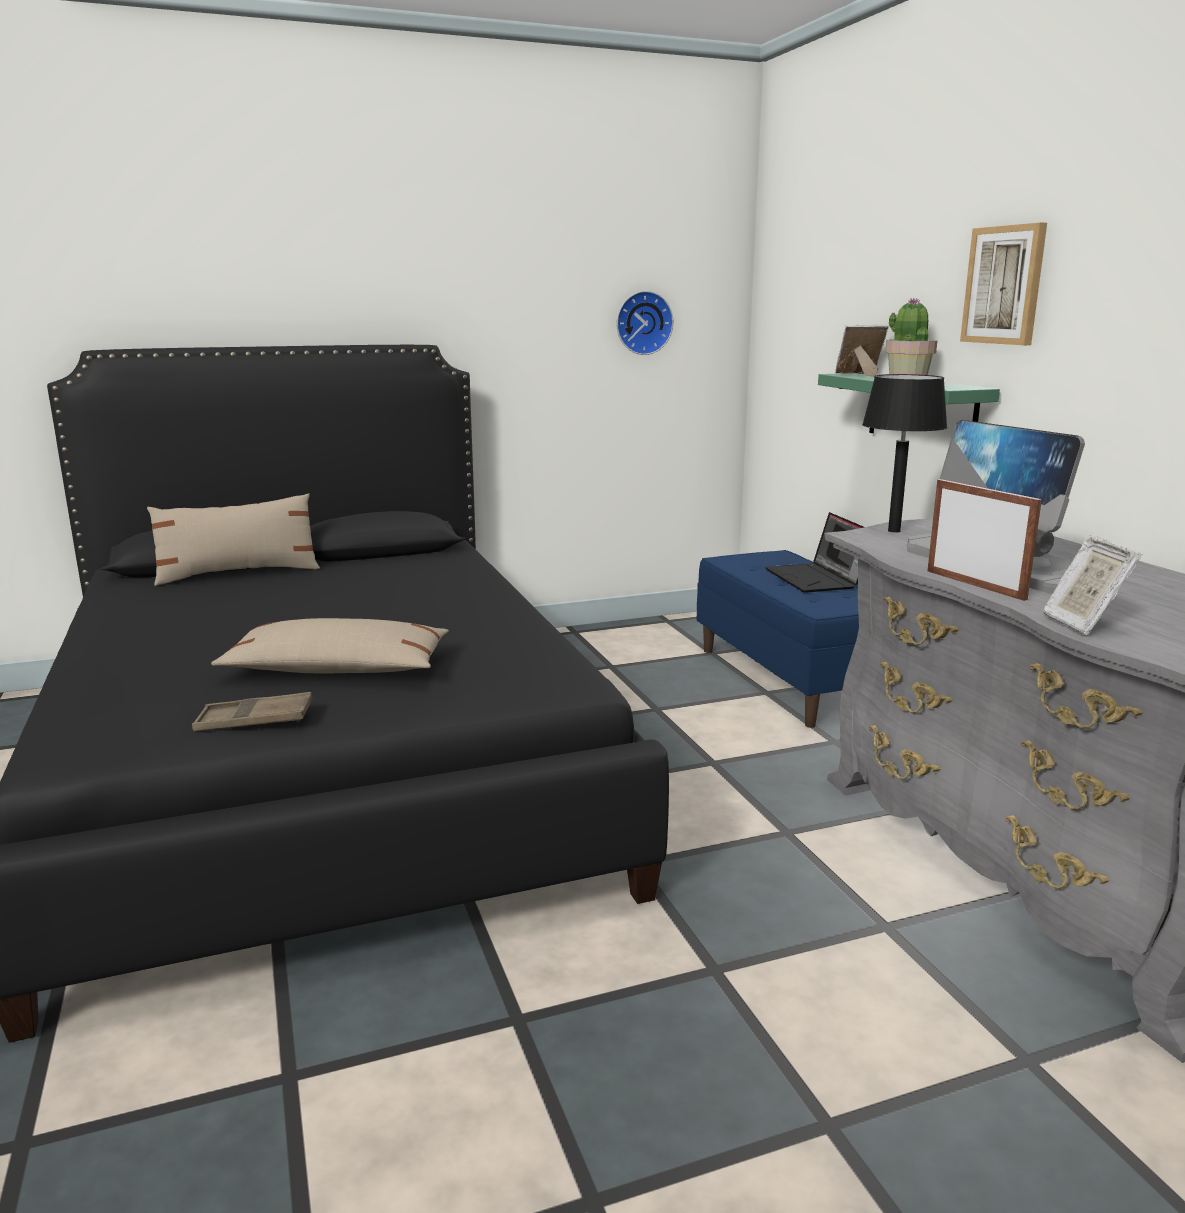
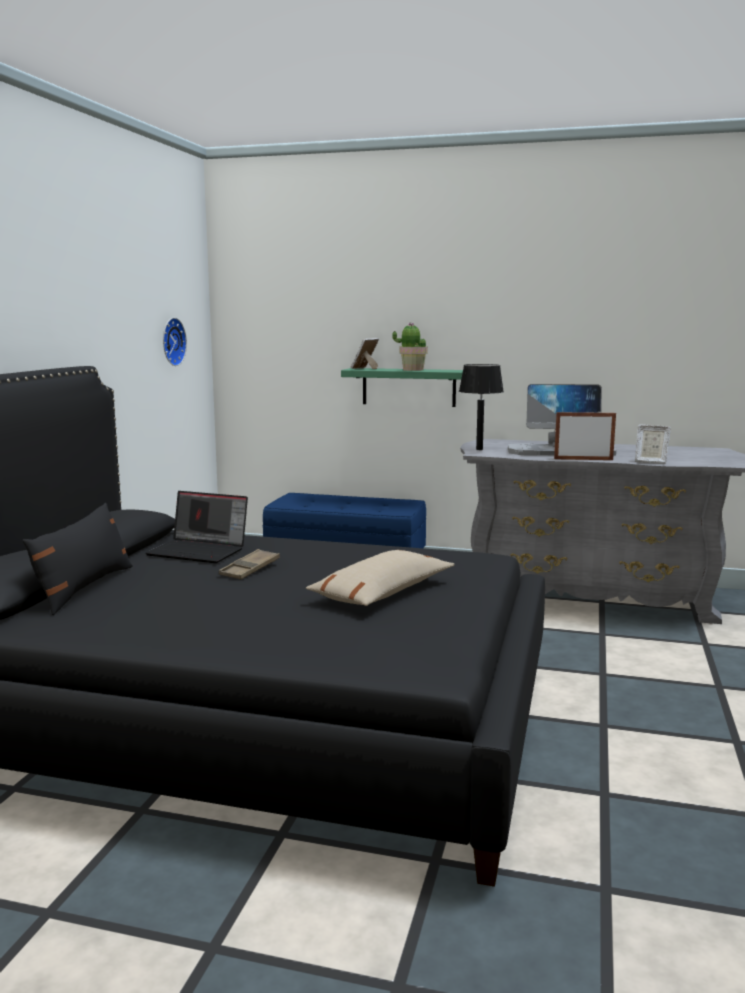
camera: 55 degrees left, 5 degrees down
(238, 574) = (84, 588): beige pillow -> black pillow
(254, 721) = (447, 620): brown tray -> brown tray (250, 569)
(817, 579) = (352, 501): laptop -> laptop (200, 551)
(1004, 285) = (465, 315): picture -> none

